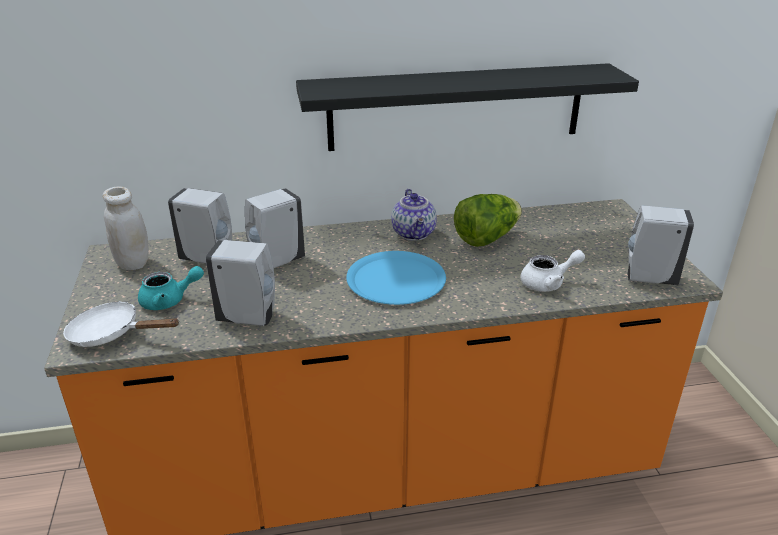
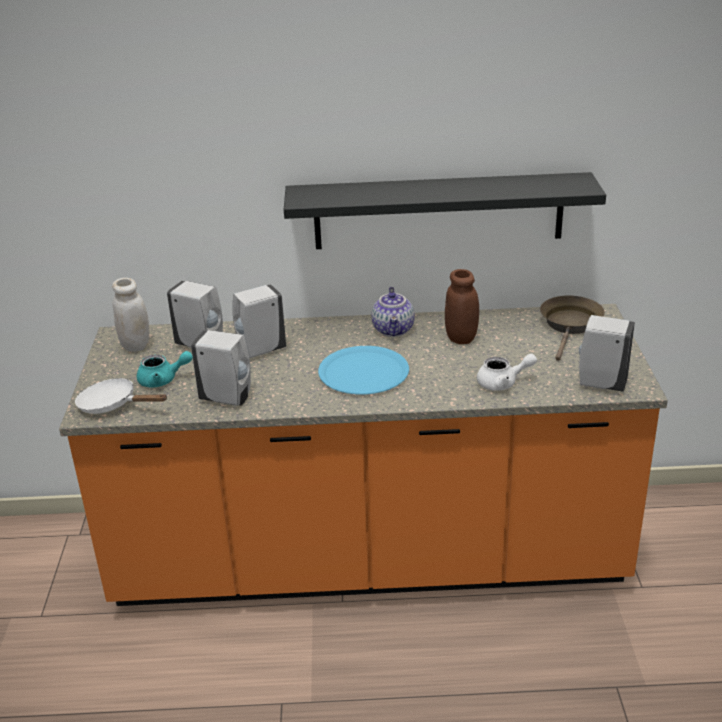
camera: 10 degrees right, 0 degrees up
(486, 238) = (461, 338): lettuce -> brown jar
(590, 221) = (570, 325): none -> brown frying pan

